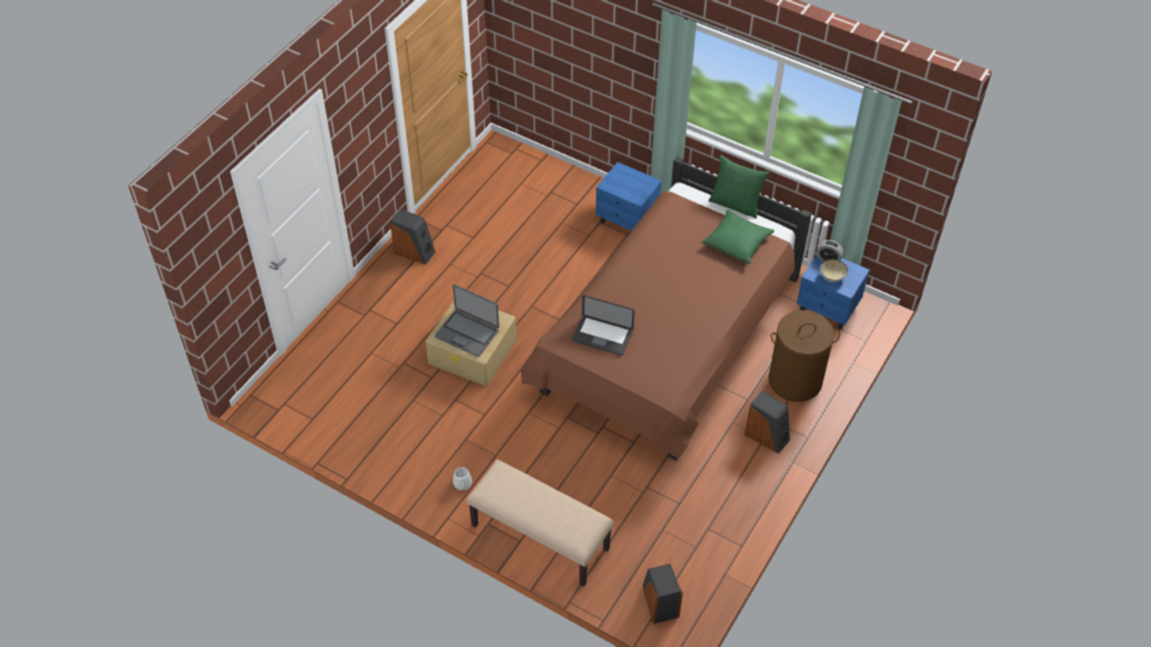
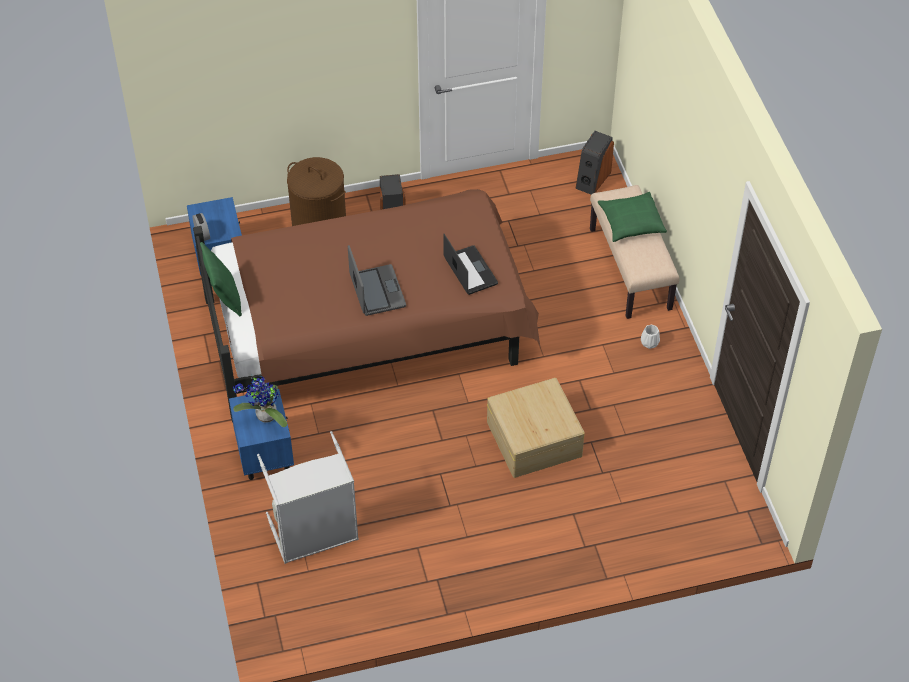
camera: 135 degrees left, 0 degrees up
(414, 251) = (485, 576): speaker -> none
(467, 333) = (542, 412): laptop -> laptop (376, 291)
(540, 202) = (315, 535): none -> grey laundry basket
(626, 185) = (264, 417): none -> potted plant
(737, 242) = (271, 263): green pillow -> green pillow (631, 222)
(832, 276) = (220, 220): bowl -> none

